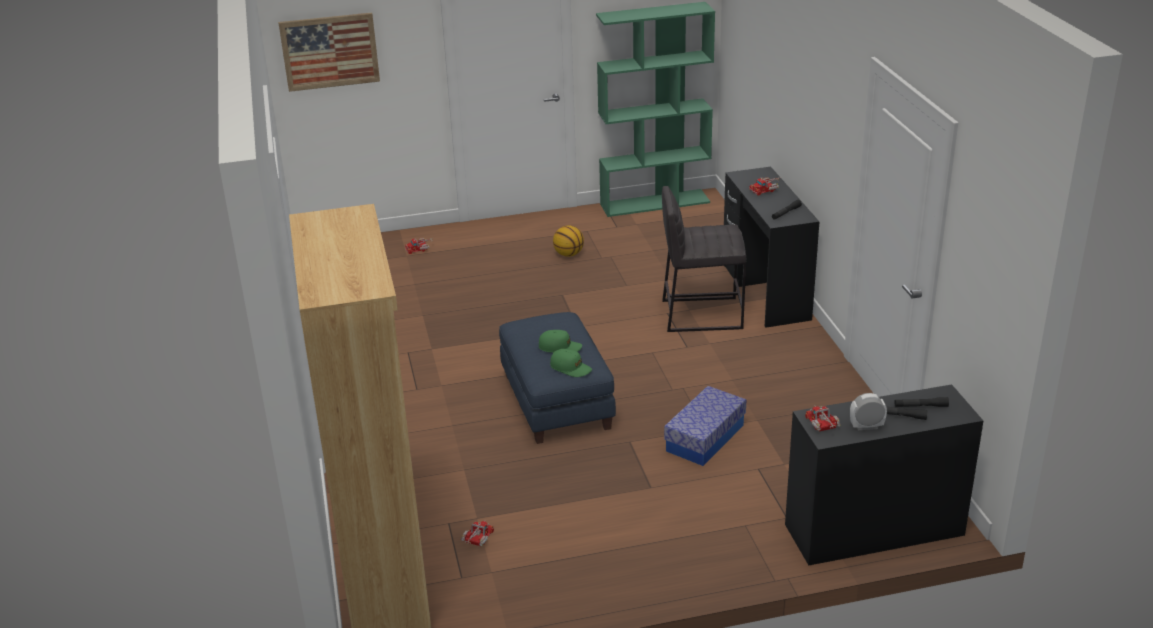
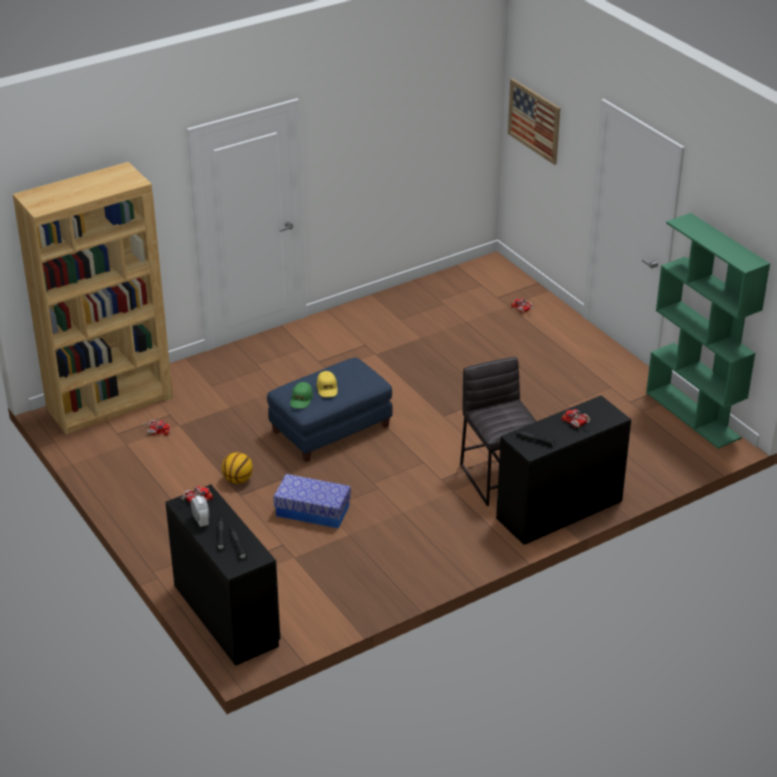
camera: 70 degrees right, 5 degrees up
(560, 347) = (327, 388): green cap -> yellow cap
(568, 254) = (561, 386): basketball -> basketball (238, 480)

